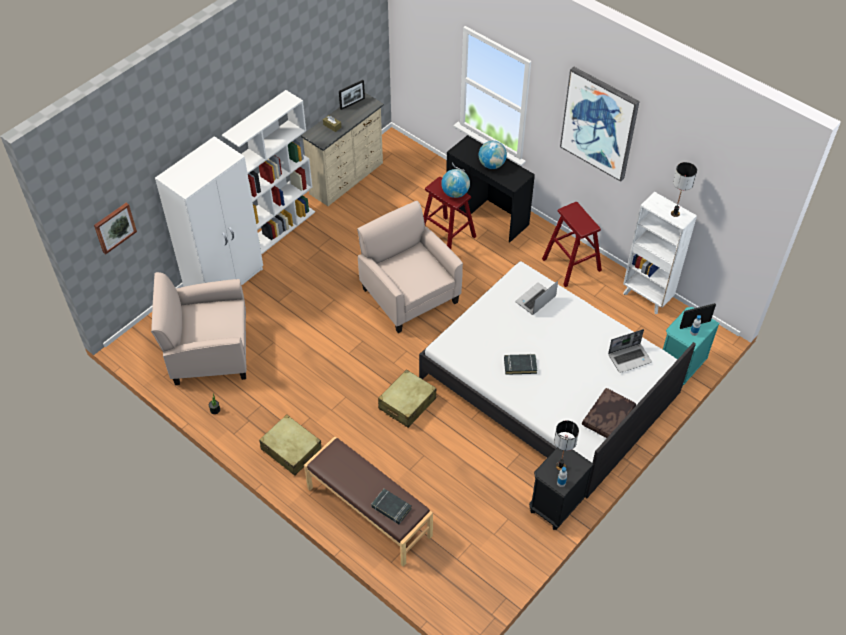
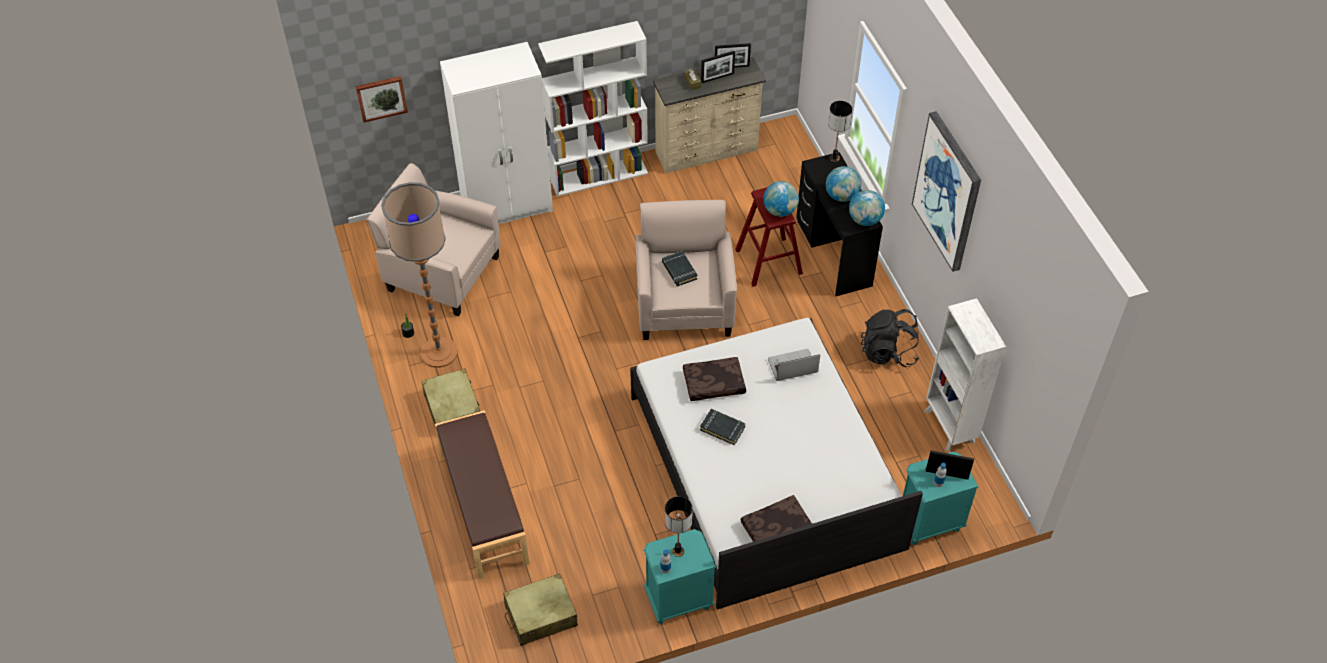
camera: 30 degrees right, 0 degrees up
(250, 413) = (439, 352): none -> floor lamp
(347, 115) = (717, 77): none -> picture frame
(391, 508) = (485, 508): black book -> black book (679, 270)
(407, 404) = (600, 417): beige suitcase -> beige suitcase (540, 615)
(491, 337) = (713, 384): none -> brown pillow
(519, 175) = (865, 220): none -> globe
(555, 506) = (677, 600): black nightstand -> turquoise nightstand
(571, 265) = (888, 352): red stool -> black backpack
(629, 358) = (850, 477): laptop -> none
(675, 214) = (980, 333): table lamp -> table lamp (834, 158)

